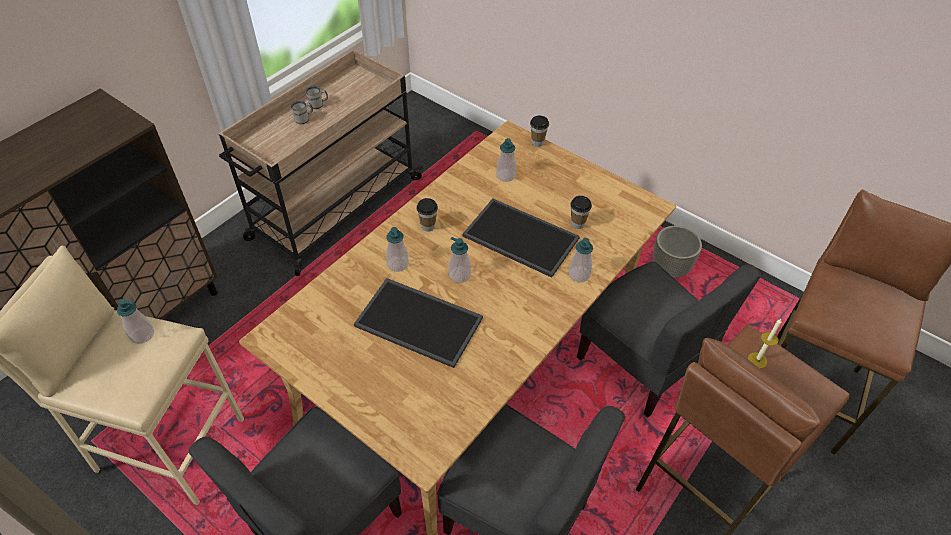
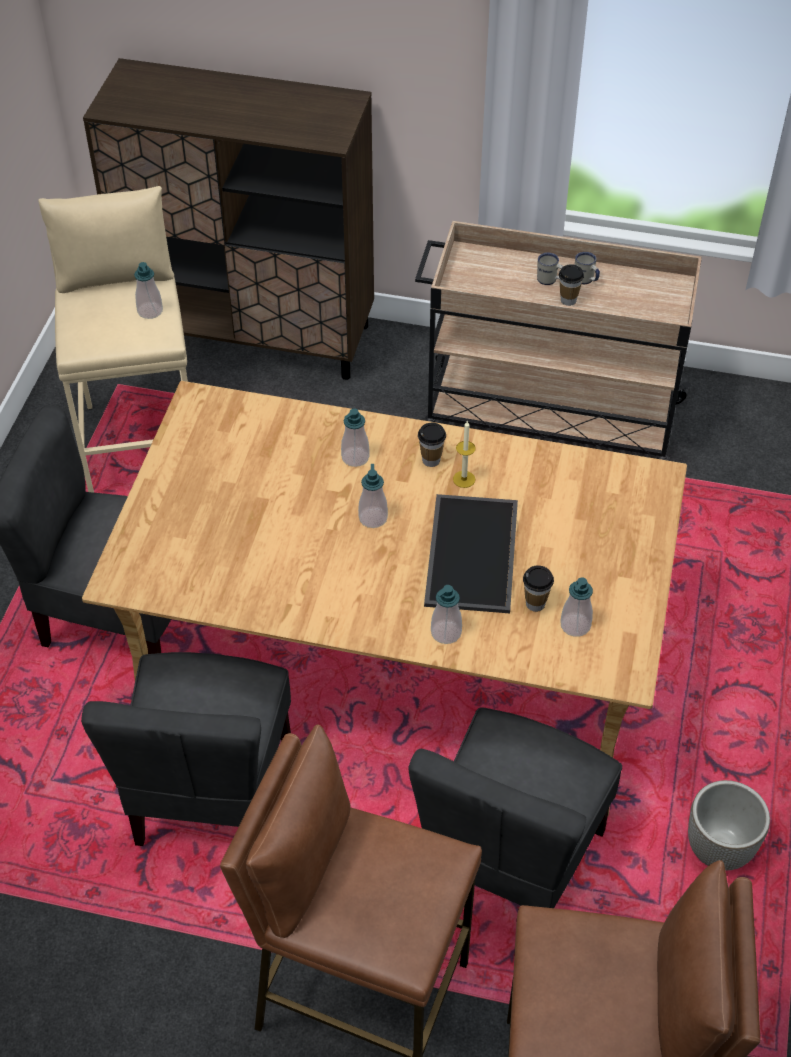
camera: 65 degrees right, 0 degrees up
(420, 321) = (285, 510): tray -> none
(506, 175) = (573, 500): soap dispenser -> soap dispenser (575, 625)
(537, 142) = (664, 510): cup -> cup (568, 300)
(757, 360) = (416, 865): candle -> candle (464, 479)

